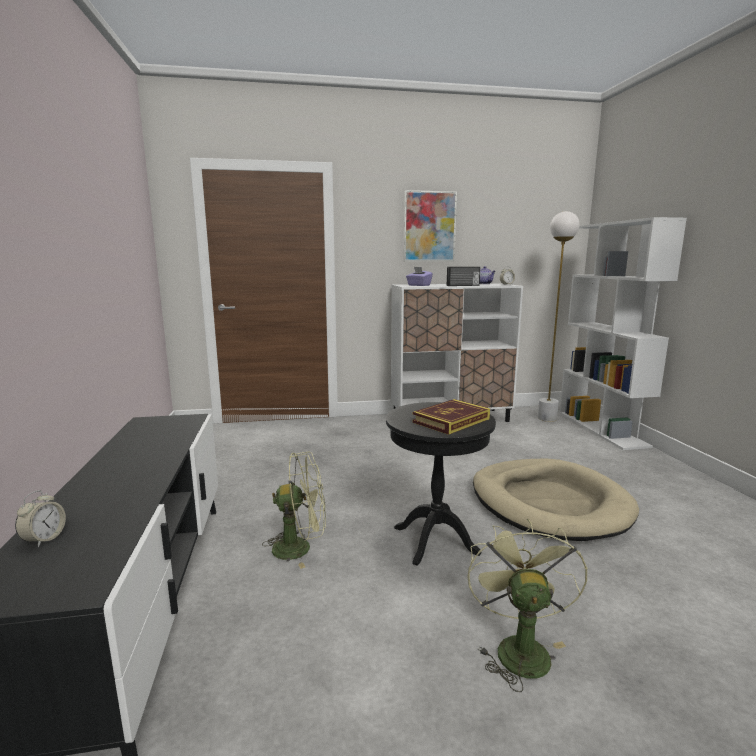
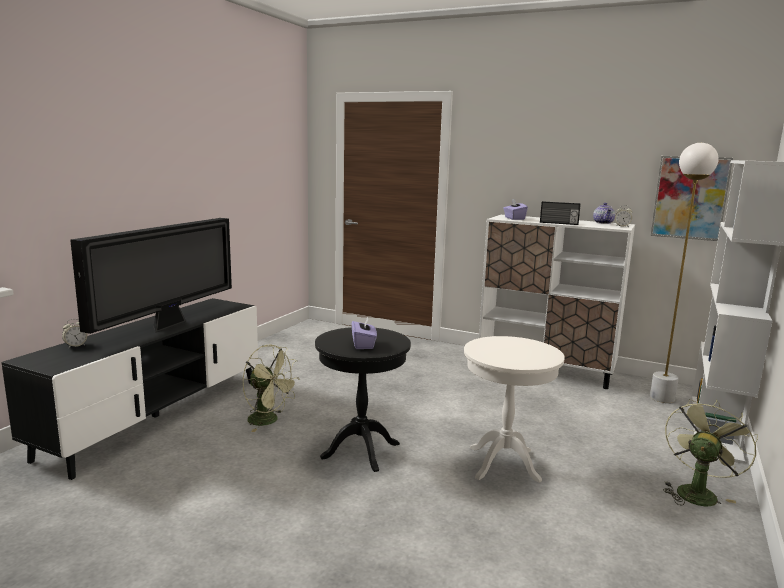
camera: 35 degrees right, 0 degrees up
(145, 463) = (169, 325): none -> television
(429, 227) = (548, 155): picture -> picture (690, 198)
(451, 420) = (363, 344): book -> purple tissue box
(518, 647) = (304, 527): green fan -> green fan (697, 492)
(549, 503) = (504, 464): beige dog bed -> white side table

